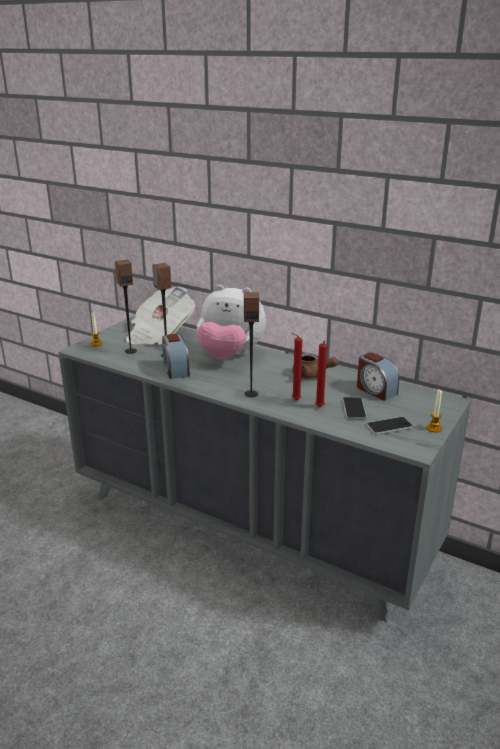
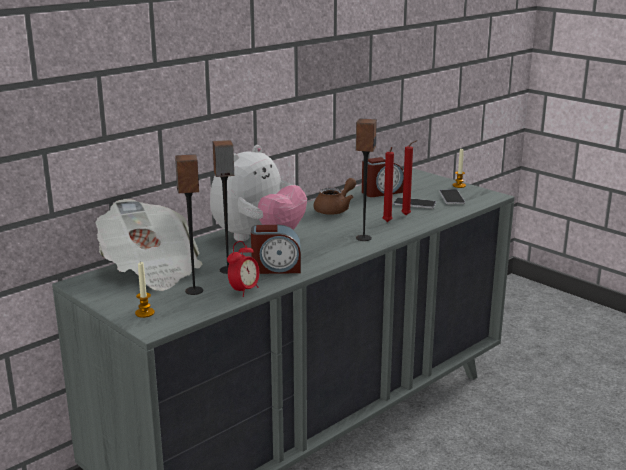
camera: 75 degrees left, 5 degrees down
(134, 365) = (244, 291): none -> alarm clock

